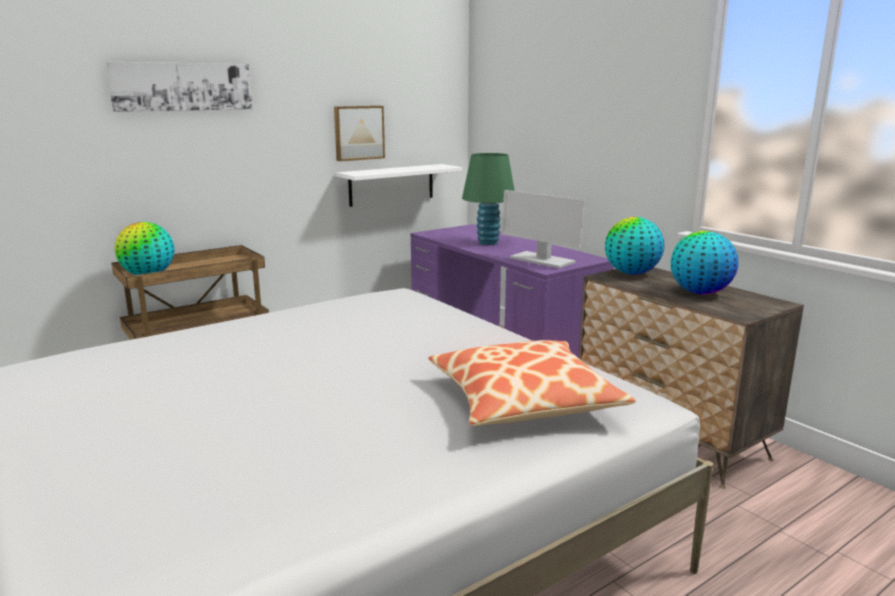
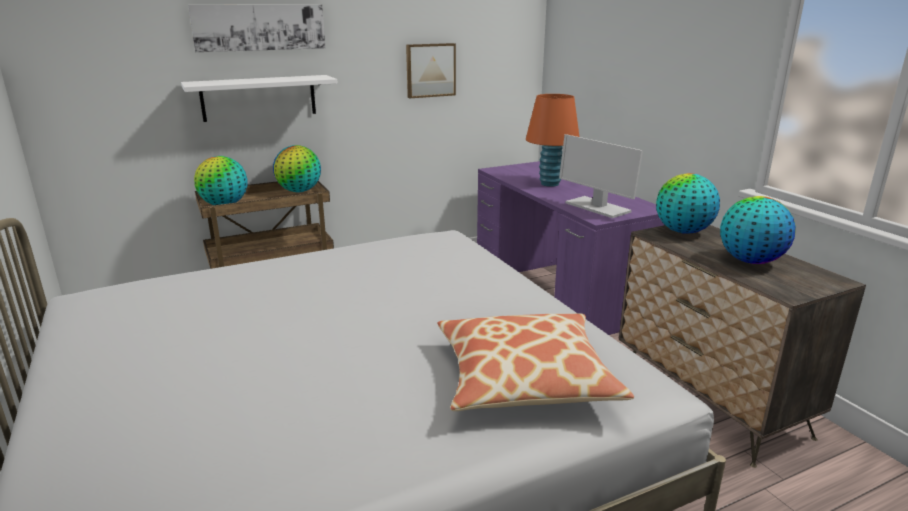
camera: 10 degrees right, 5 degrees up
(228, 259) = (299, 191): none -> globe
(391, 184) = (462, 121): white shelf -> white shelf (259, 98)
(488, 243) = (550, 184): green table lamp -> orange table lamp

